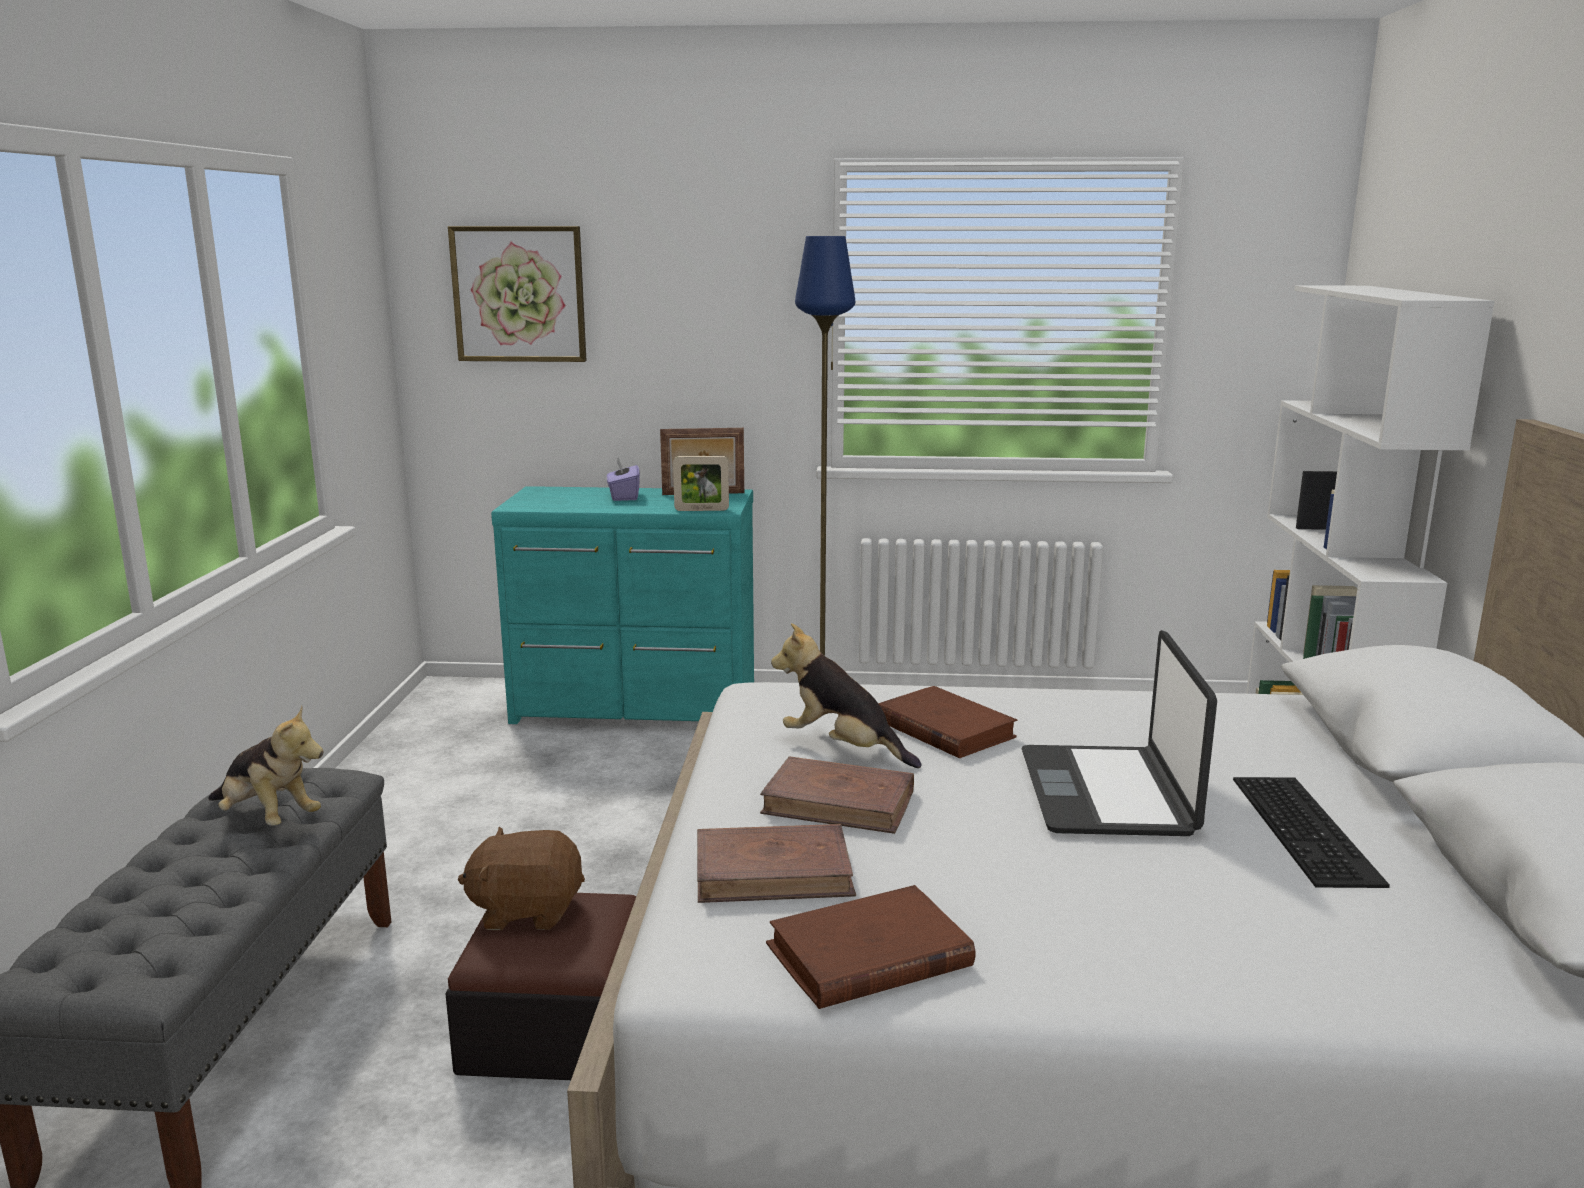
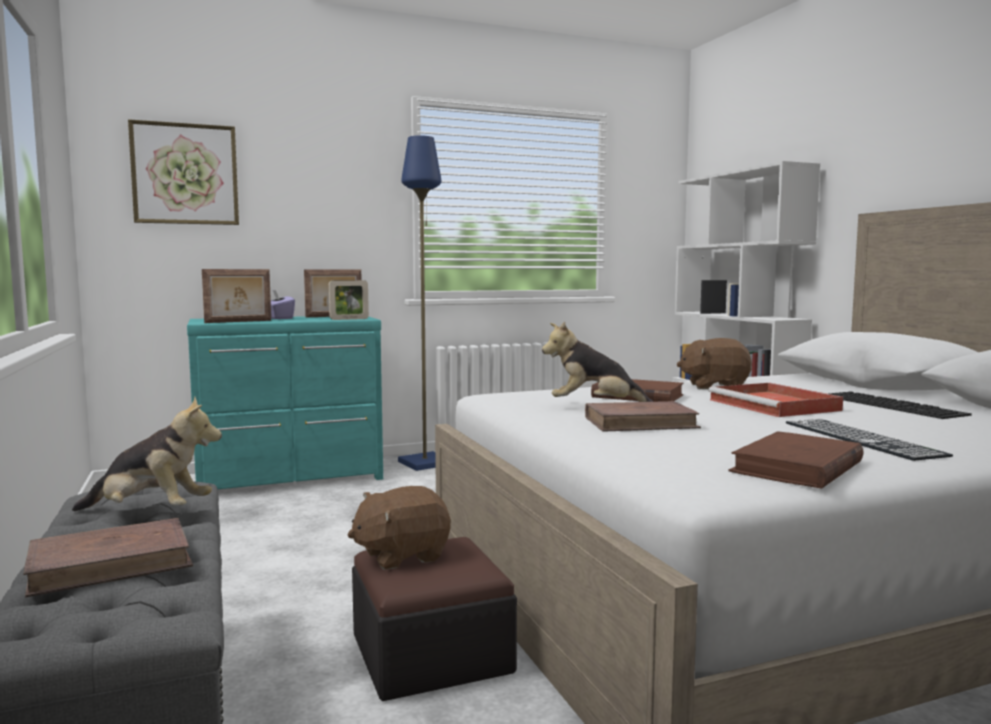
camera: 25 degrees left, 10 degrees down
(558, 507) = (238, 321): none -> picture frame
(773, 872) = (664, 448): brown book -> brown book (111, 564)
(1080, 910) = (861, 438): none -> keyboard
(1107, 719) = (714, 386): none -> brown plush toy
(1108, 793) = (775, 405): laptop -> red tray

